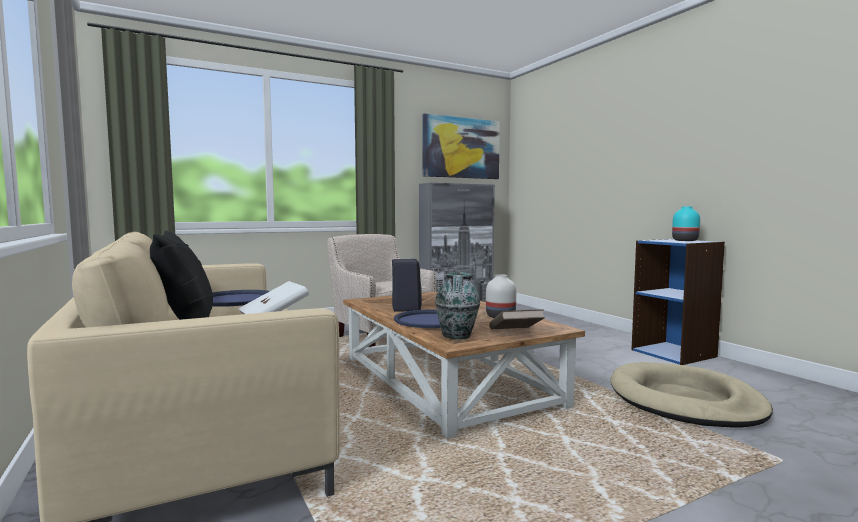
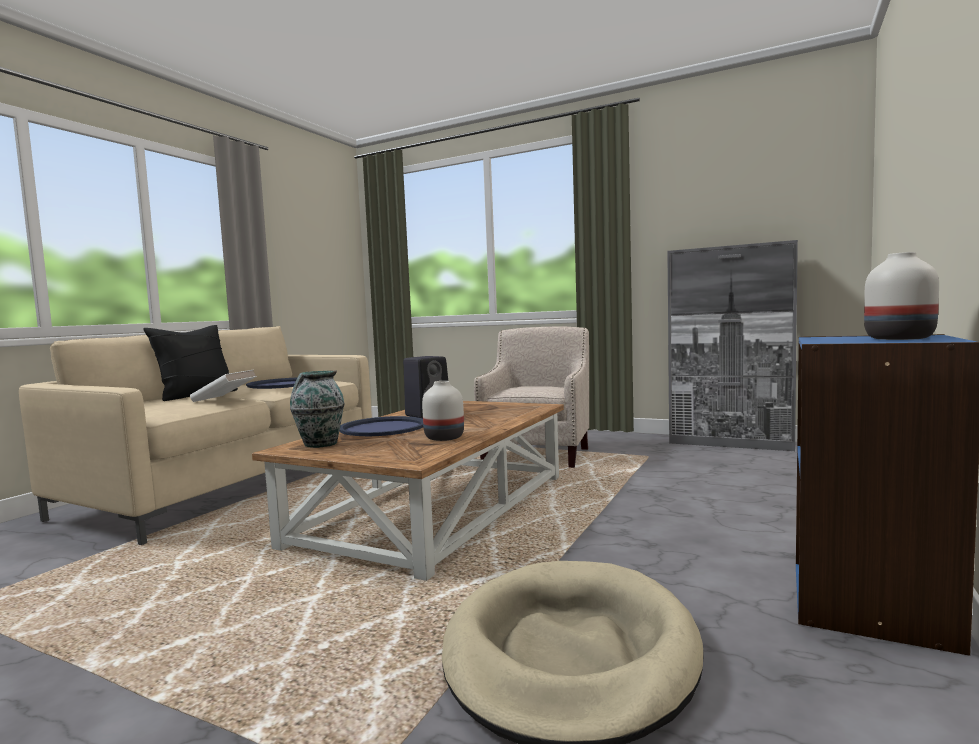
camera: 55 degrees right, 0 degrees up
(461, 148) = (756, 187): picture -> none
(515, 334) = (357, 454): brown book -> none
(684, 240) = (900, 338): turquoise vase -> white vase

